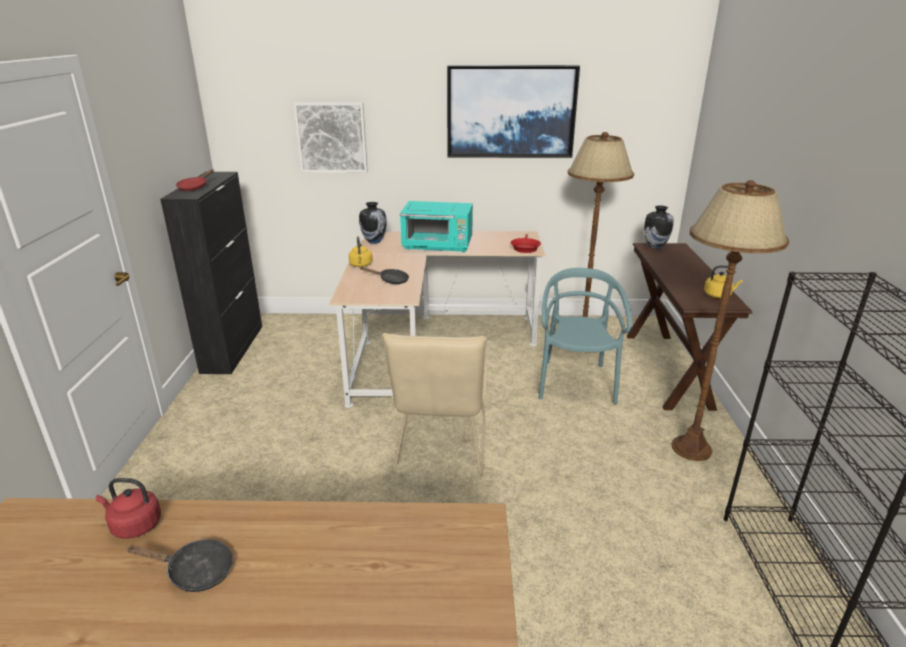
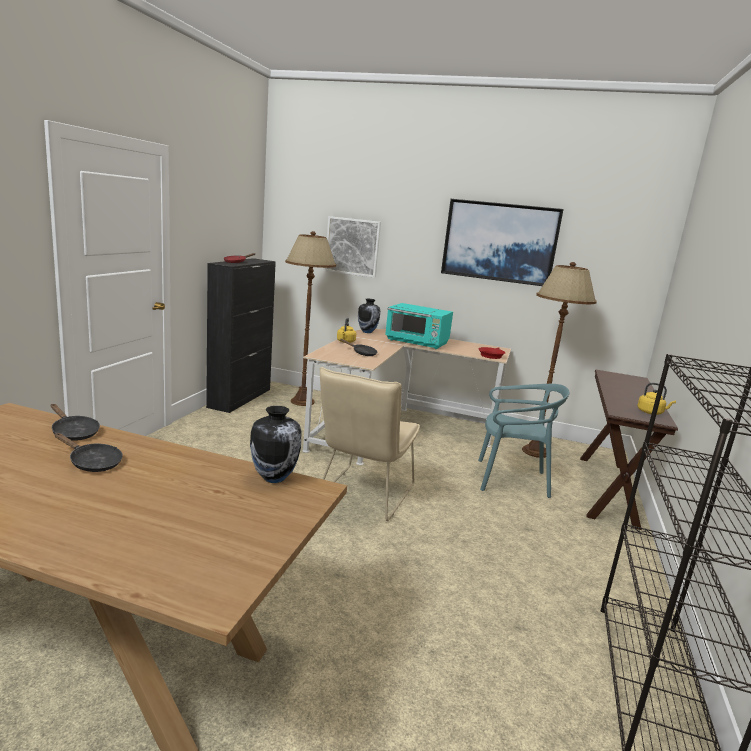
camera: 15 degrees right, 10 degrees down
(134, 525) = (73, 432): red kettle -> black frying pan
(575, 383) = (511, 479): turquoise chair -> turquoise chair turned 75 degrees clockwise
(655, 246) = (614, 374): vase -> vase (274, 478)
(691, 448) = (597, 551): brown floor lamp -> brown floor lamp (302, 401)

